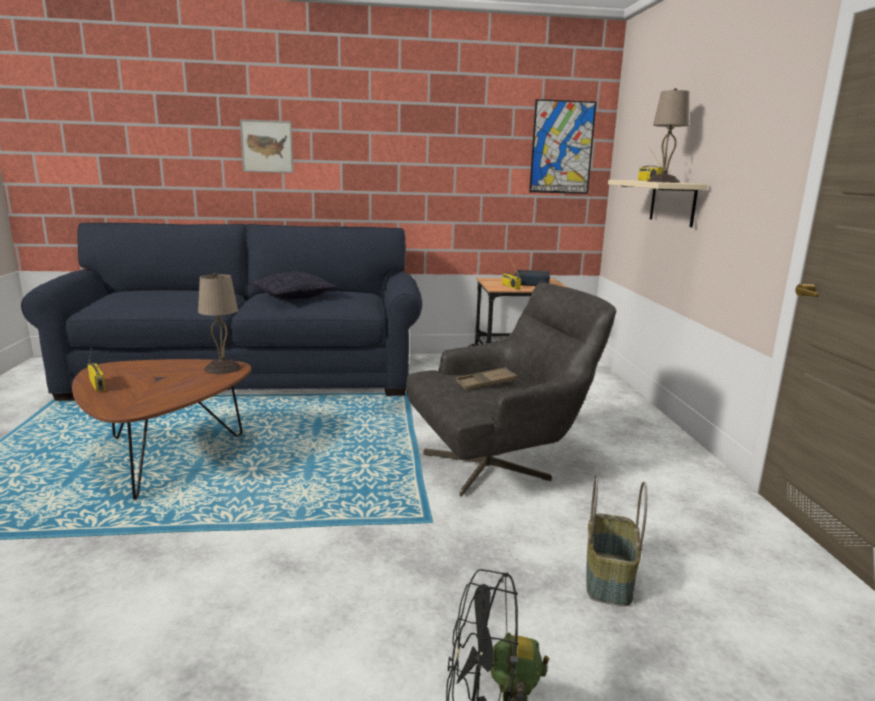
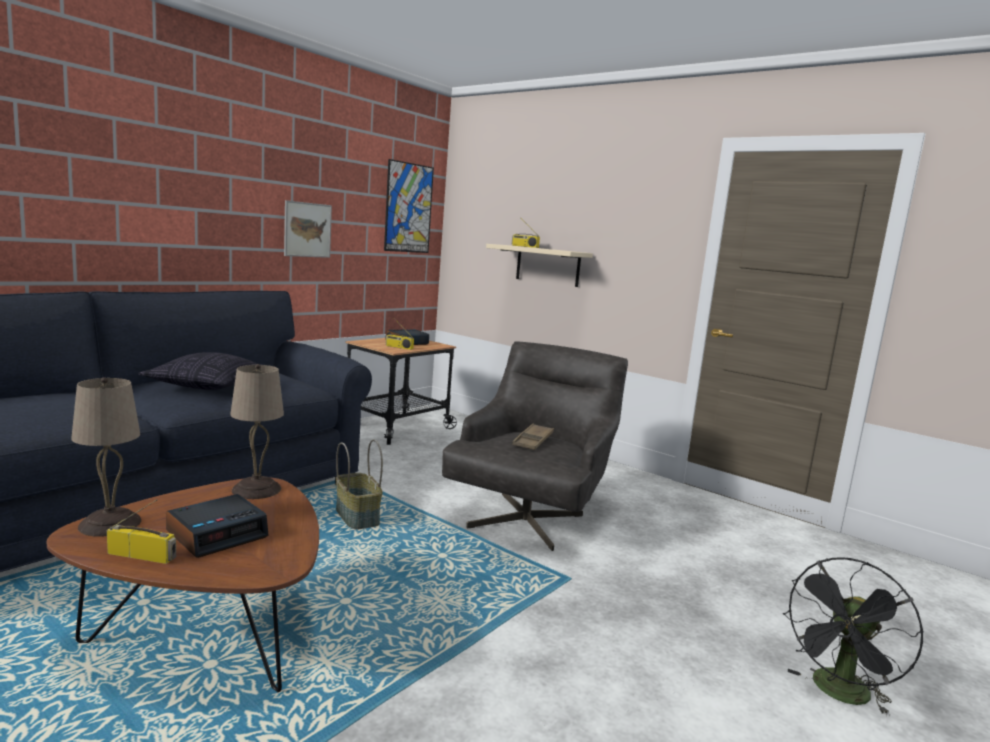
camera: 45 degrees left, 5 degrees down
(148, 385) = (218, 534): none -> alarm clock
(267, 146) = (96, 182): picture -> picture (307, 230)
(610, 579) = (715, 567): basket -> basket (358, 517)
(662, 182) = (554, 249): beige table lamp -> beige table lamp (109, 523)

